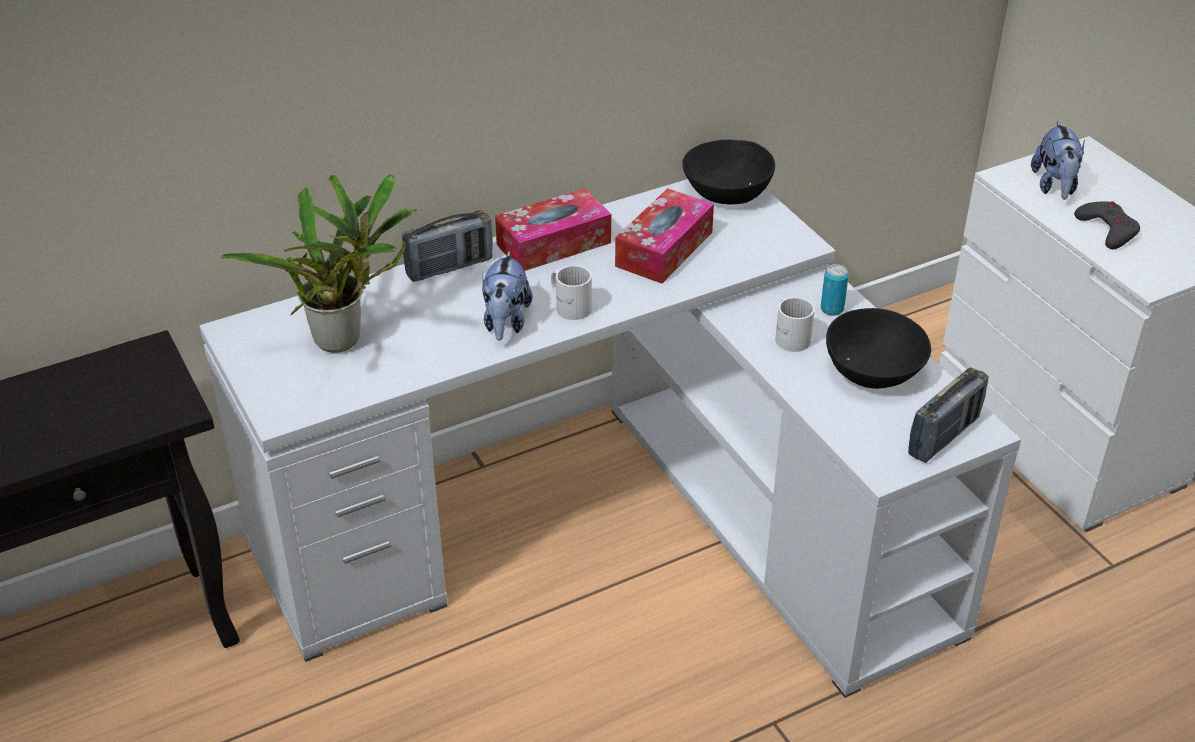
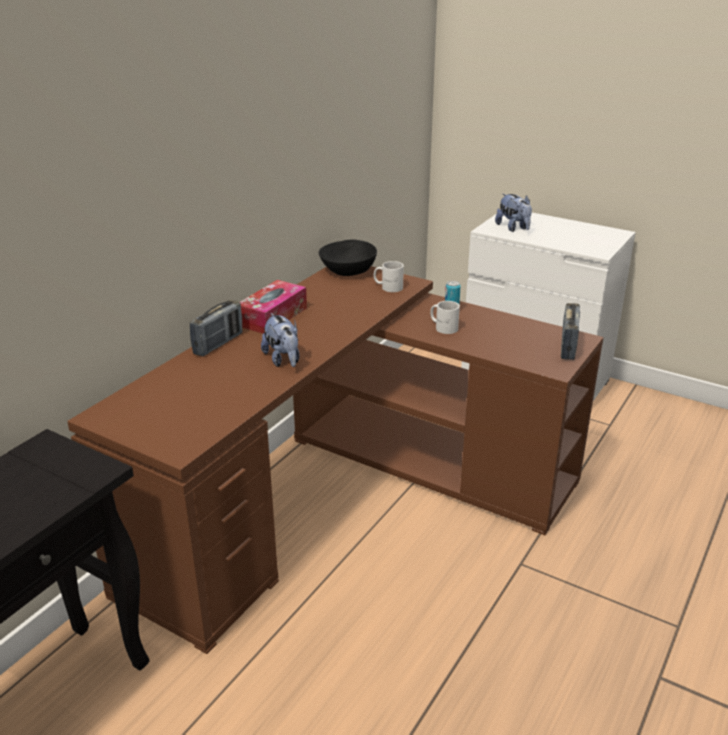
camera: 30 degrees left, 10 degrees down
(345, 339) = (185, 398): potted plant -> none
(570, 305) = (314, 341): white mug -> white mug (388, 287)
(620, 522) = (347, 495): white desk -> brown desk
(664, 249) = (340, 303): tissue box -> none
(874, 371) = (503, 330): black bowl -> none
(1107, 229) = (557, 238): grey game controller -> none

